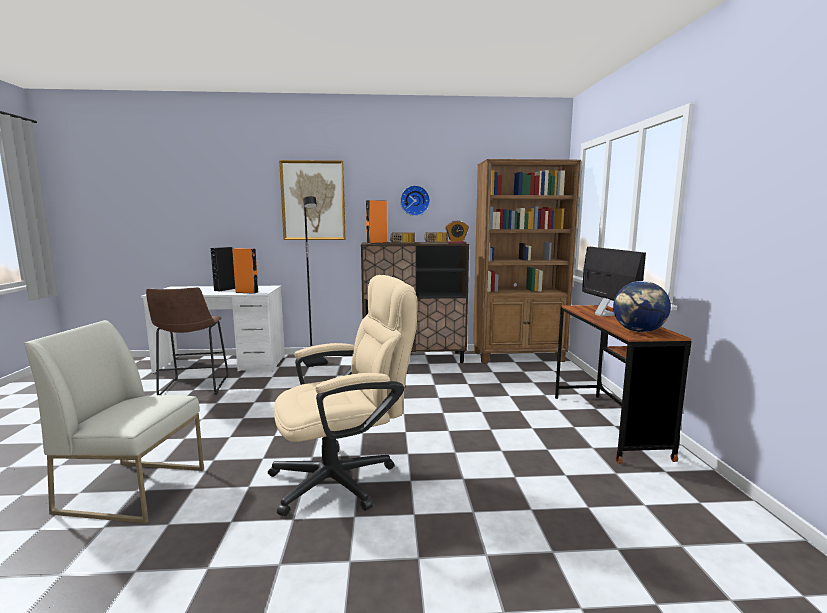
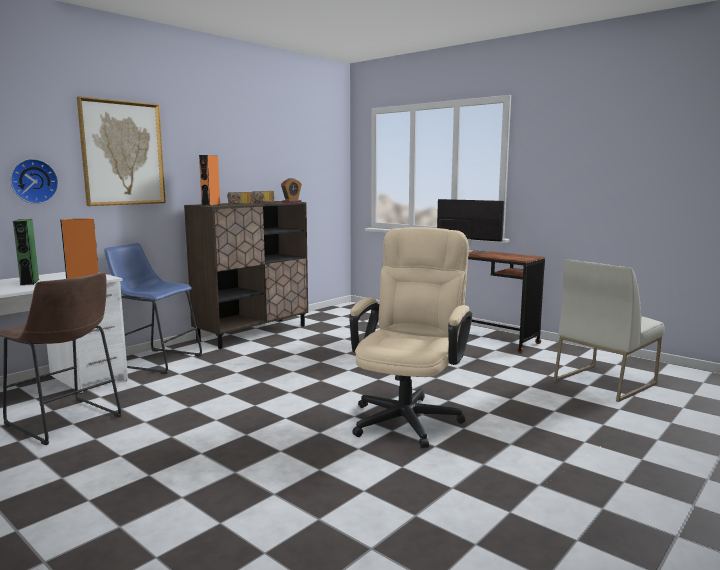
camera: 45 degrees left, 0 degrees up
(134, 489) = (270, 494): white chair -> white chair (604, 382)
(224, 289) = (29, 282): black speaker -> green speaker
(314, 362) = (155, 360): black floor lamp -> blue stool
(414, 200) = (232, 156): wall clock -> wall clock (33, 181)
(519, 357) = (336, 312): brown bookcase -> none
(638, 331) = (515, 257): globe -> none

